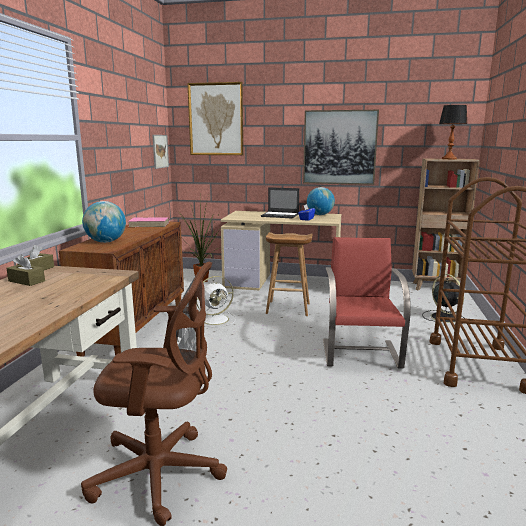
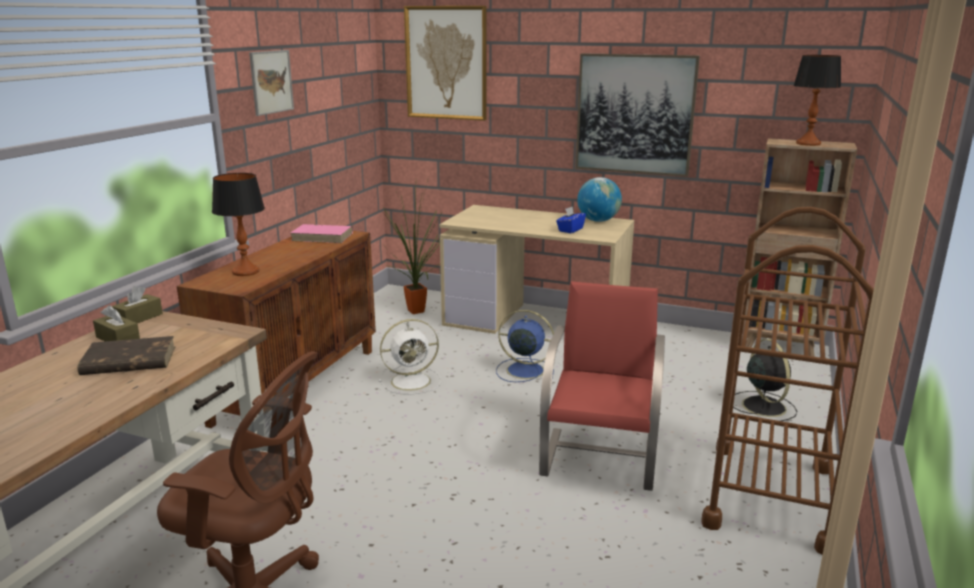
camera: 10 degrees right, 5 degrees up
(42, 292) = (128, 361): none -> brown book
(106, 242) = (245, 272): globe -> table lamp
(160, 151) = (360, 112): picture -> picture (271, 82)
(280, 215) = (535, 219): laptop -> none
(287, 308) = (523, 370): brown stool -> blue fan

